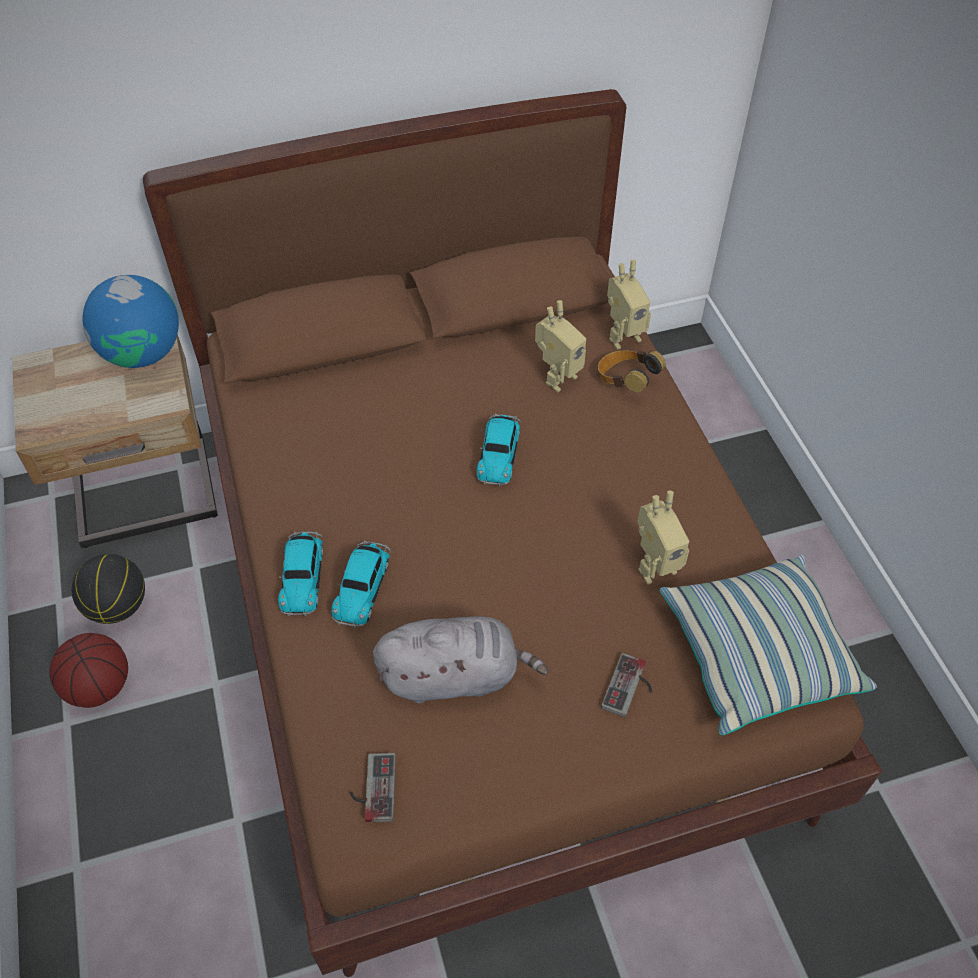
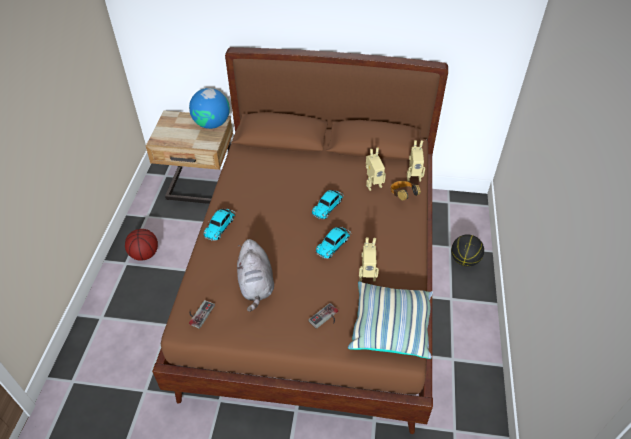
camera: 25 degrees right, 5 degrees down
(118, 606) = (167, 226): basketball -> basketball (464, 260)
(362, 586) = (241, 238): toy car -> toy car (333, 244)
(455, 675) = (256, 285): grey plush toy -> grey plush toy turned 60 degrees clockwise

